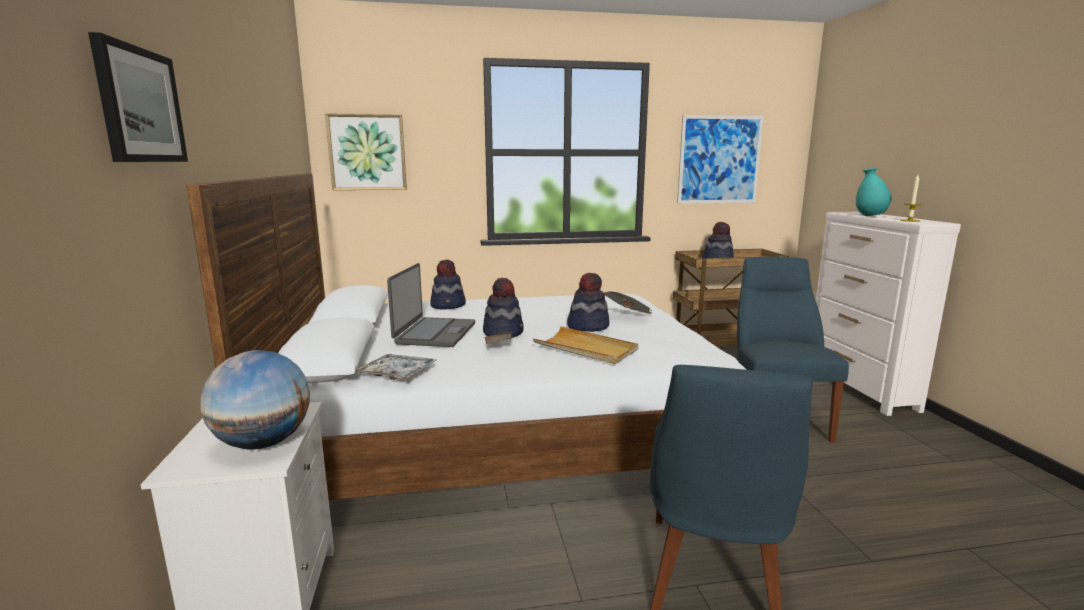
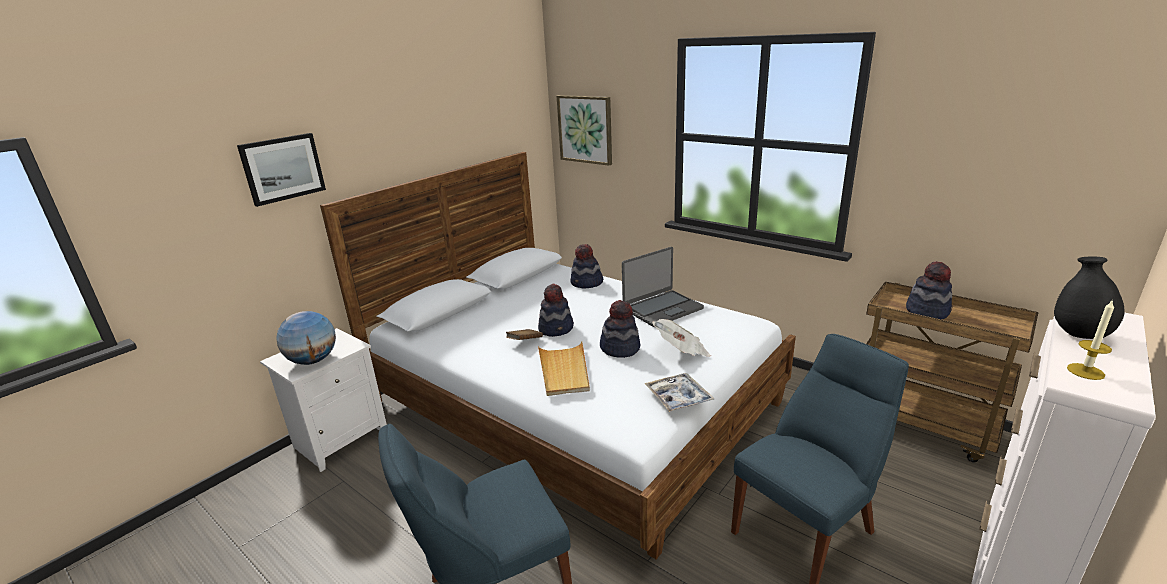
camera: 50 degrees right, 10 degrees up
(397, 373) = (440, 339): tray -> tray (678, 397)
(434, 333) = (522, 311): laptop -> laptop (662, 309)
(719, 160) = (978, 170): picture -> none
(870, 216) = (1079, 335): turquoise vase -> black vase

